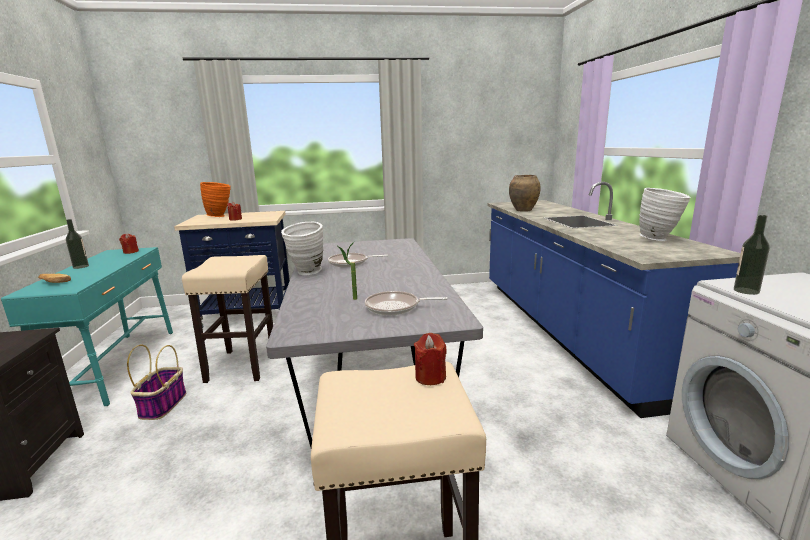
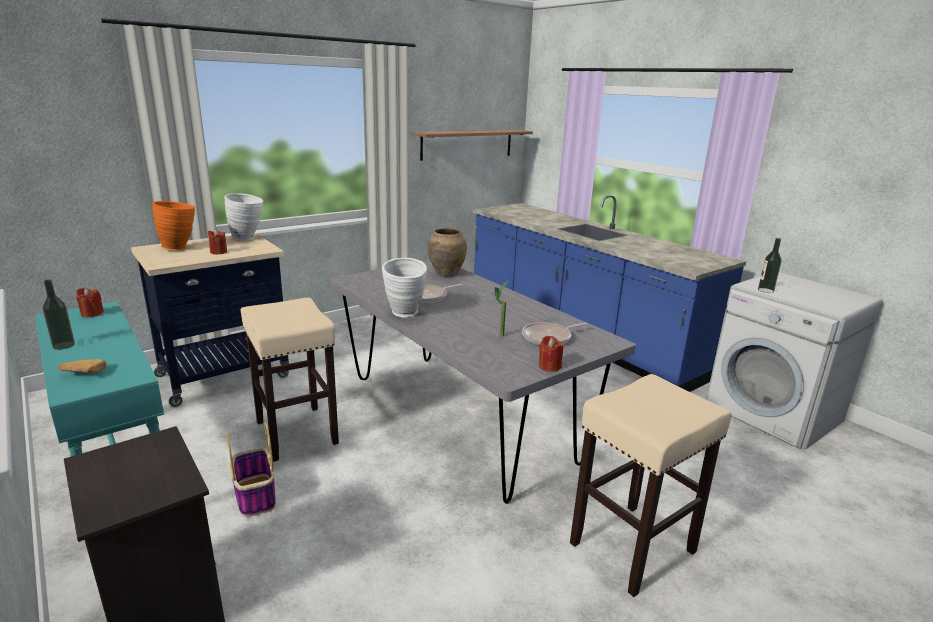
camera: 30 degrees left, 5 degrees up
(430, 377) = (660, 386): red candle -> red candle (549, 366)
(489, 145) = (467, 144): none -> shelf
(523, 210) = (525, 219): brown vase -> brown vase (447, 274)
(659, 239) = (676, 249): white vase -> white vase (248, 239)

